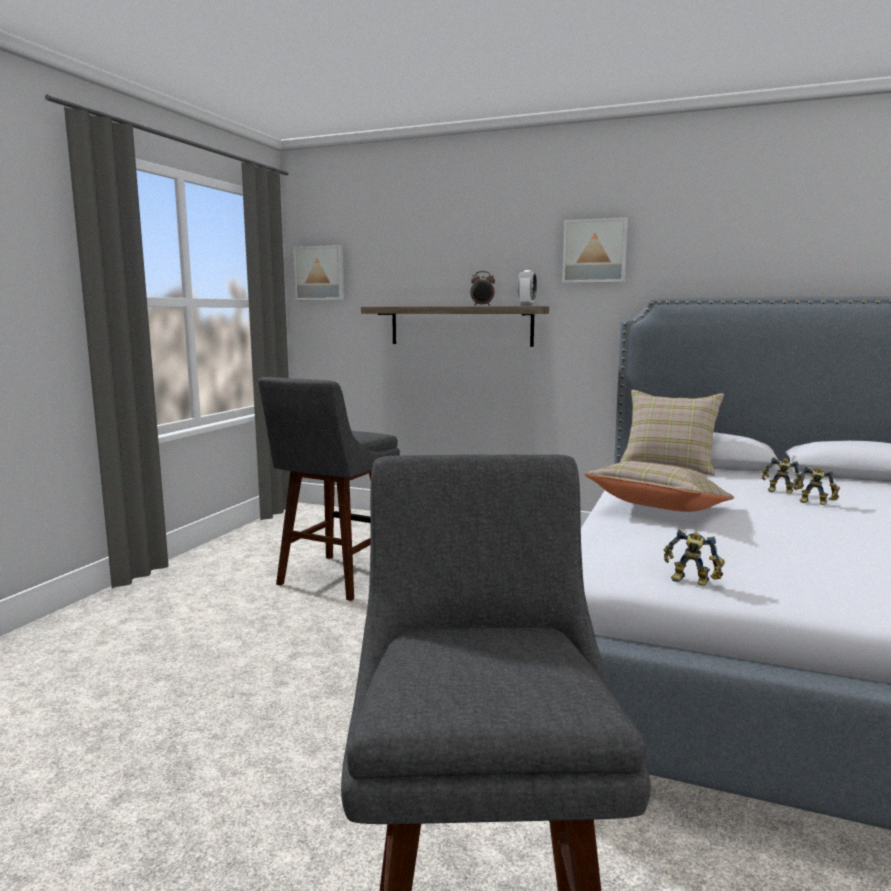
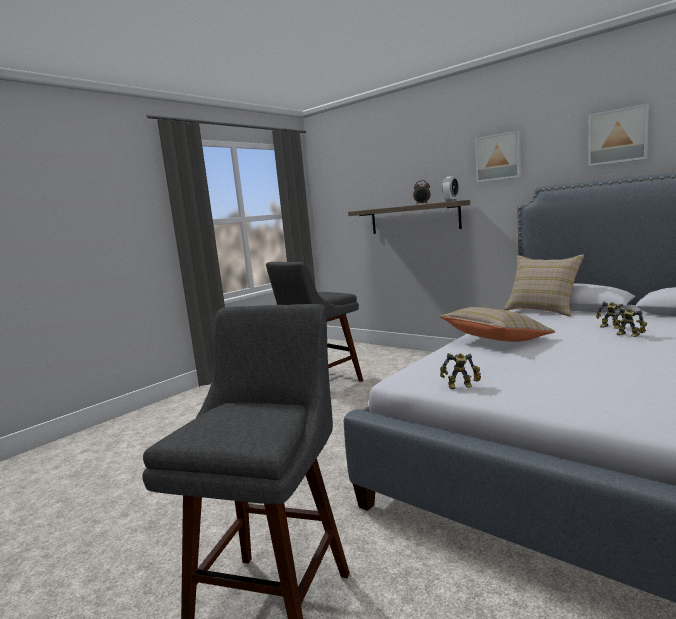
camera: 20 degrees right, 0 degrees up
(320, 273) = (329, 192): picture -> picture (618, 136)
(691, 581) = (461, 386): toy robot -> toy robot turned 45 degrees counterclockwise

